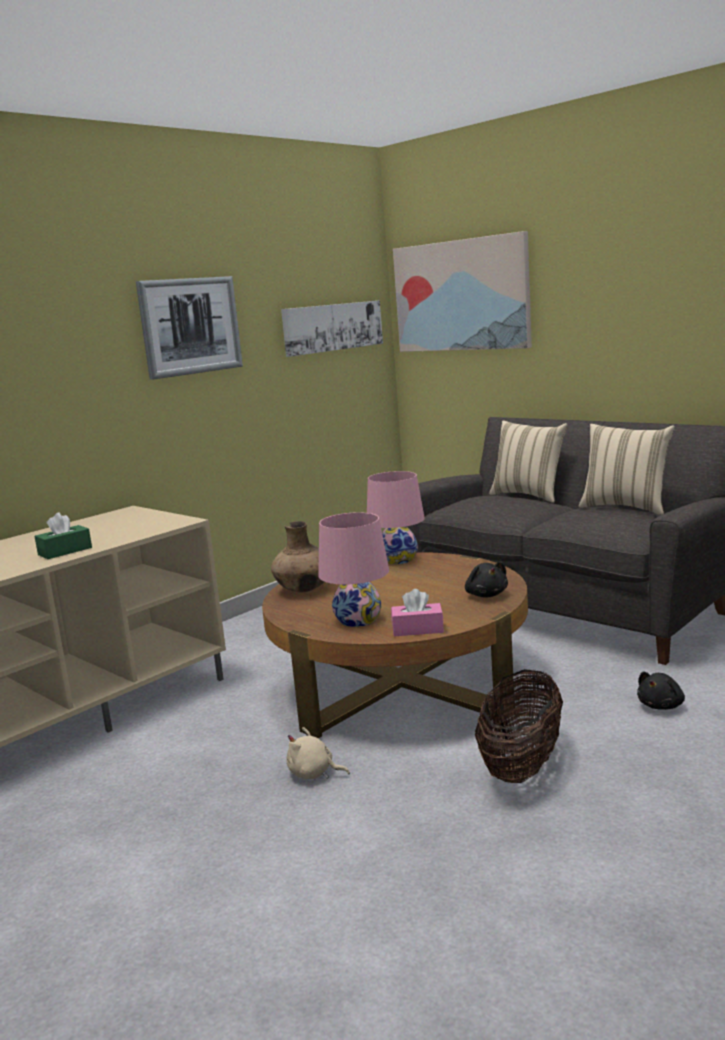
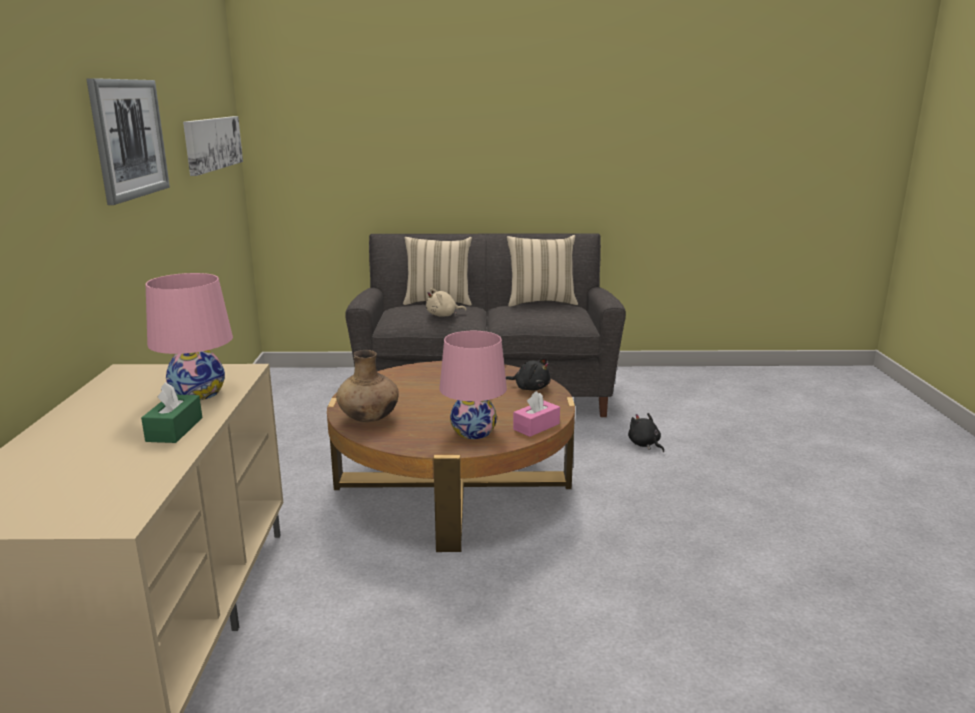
camera: 45 degrees left, 5 degrees up
(314, 773) = (505, 579): beige plush toy -> beige plush toy (443, 315)
(398, 559) = (399, 374): pink table lamp -> pink table lamp (197, 393)
(461, 295) = (331, 117): picture -> none
(522, 765) = (630, 512): basket -> none
(661, 705) = (644, 444): black plush toy -> black plush toy turned 150 degrees clockwise

